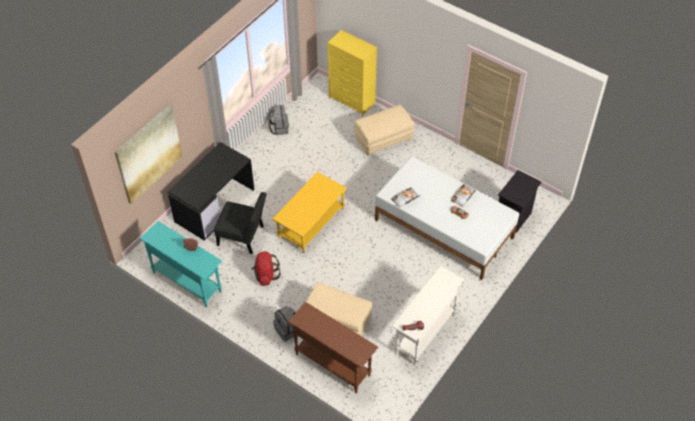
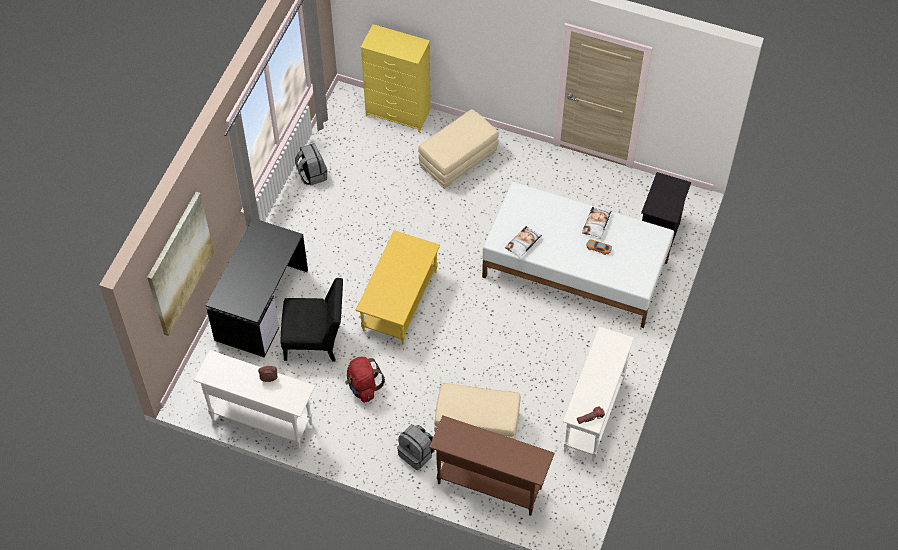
camera: 15 degrees left, 5 degrees up
(187, 281) = (261, 420): turquoise console table -> white console table

